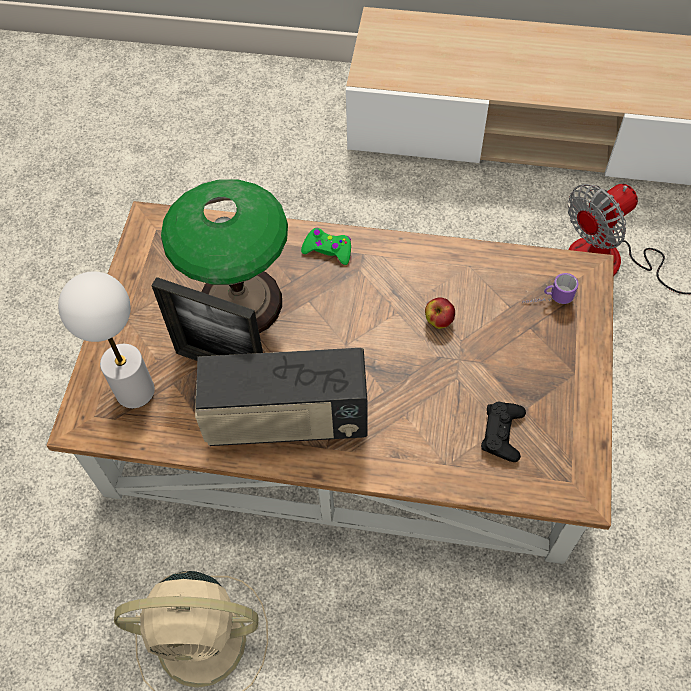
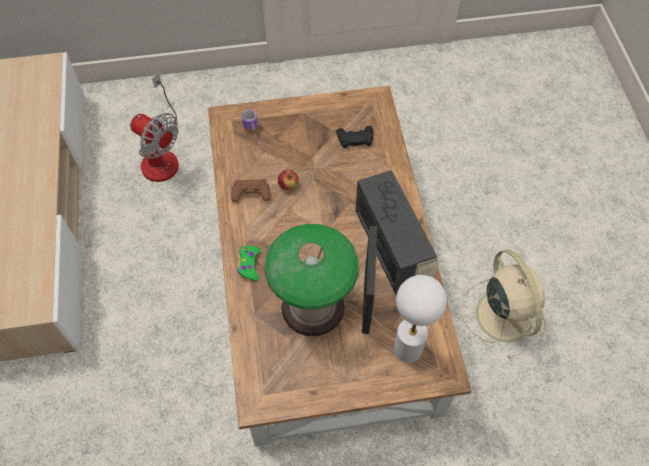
camera: 110 degrees left, 0 degrees up
(440, 274) = (251, 193): none -> brown game controller

